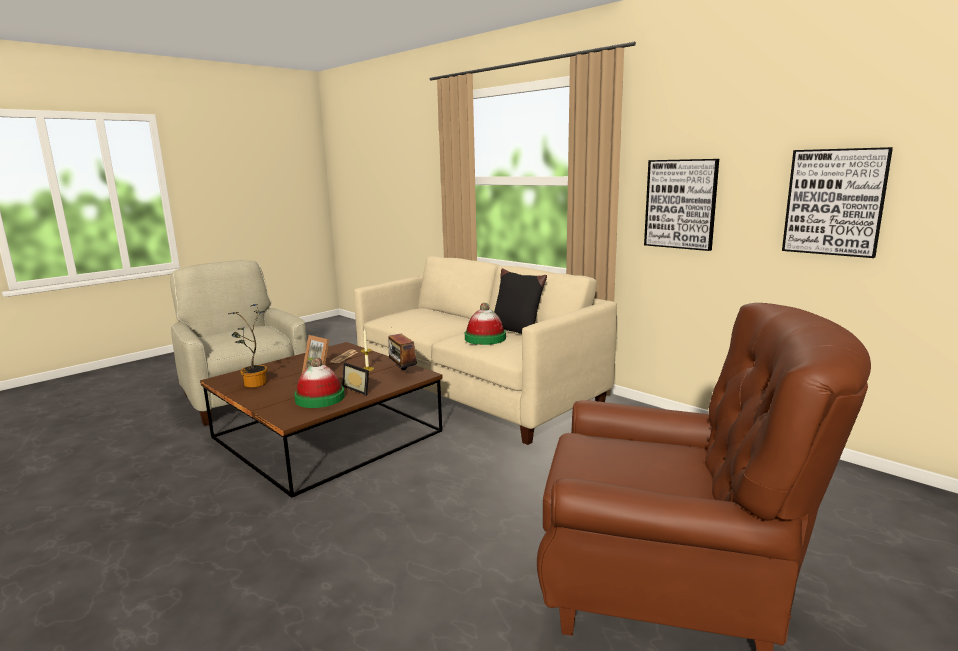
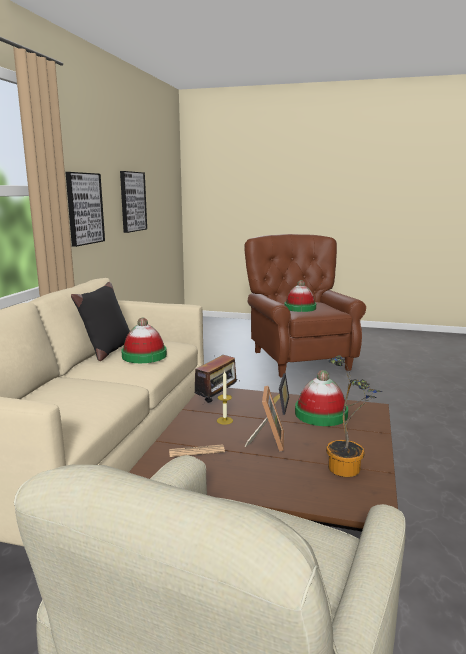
camera: 120 degrees left, 0 degrees up
(626, 451) = (300, 308): none -> hat

